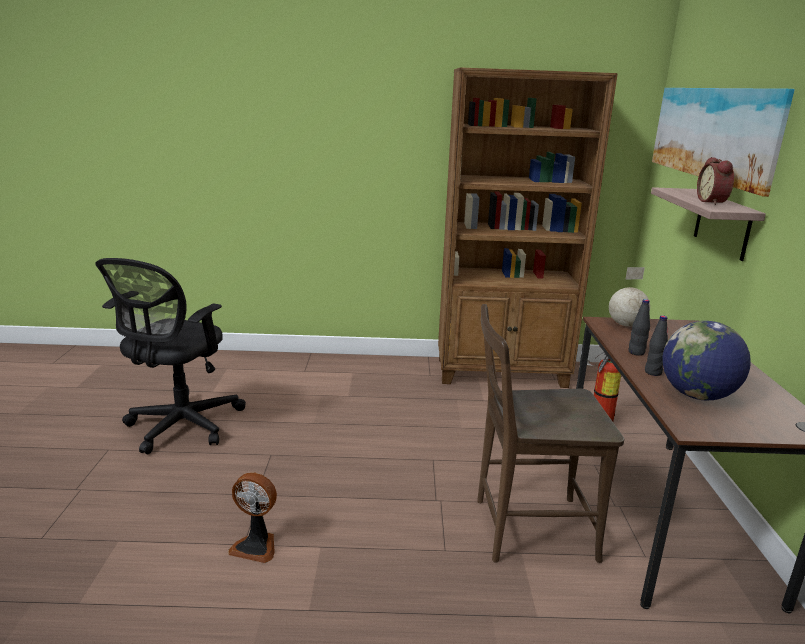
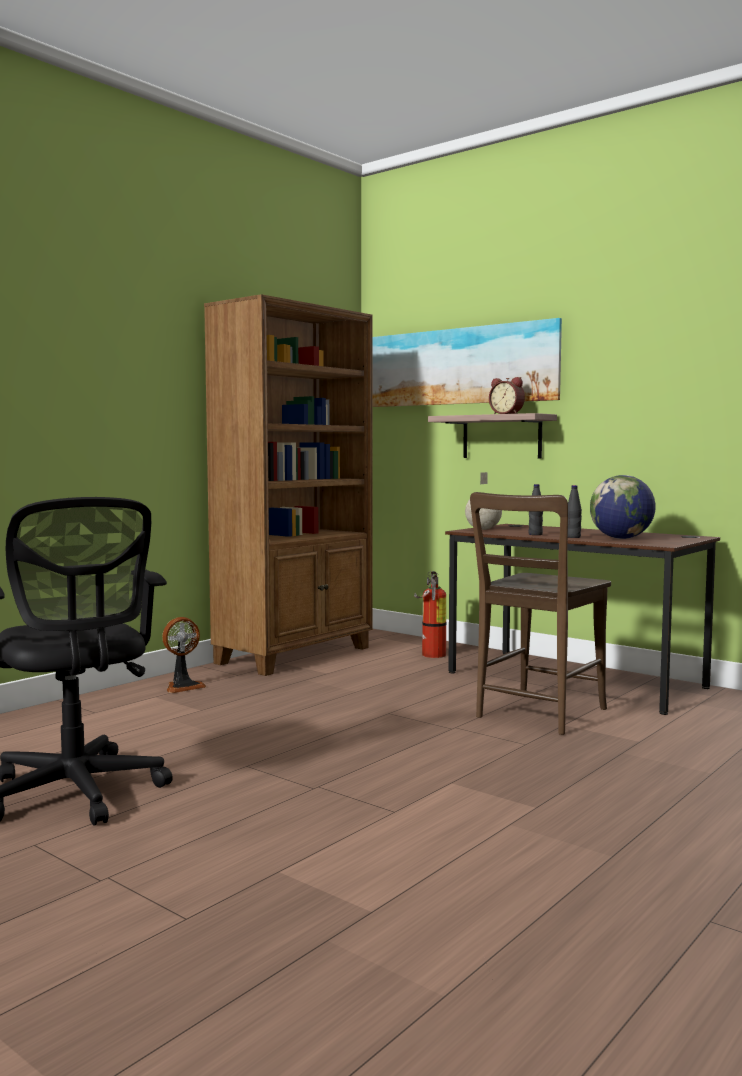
camera: 50 degrees left, 15 degrees down
(256, 546) = (406, 806): fan -> fan (183, 686)

